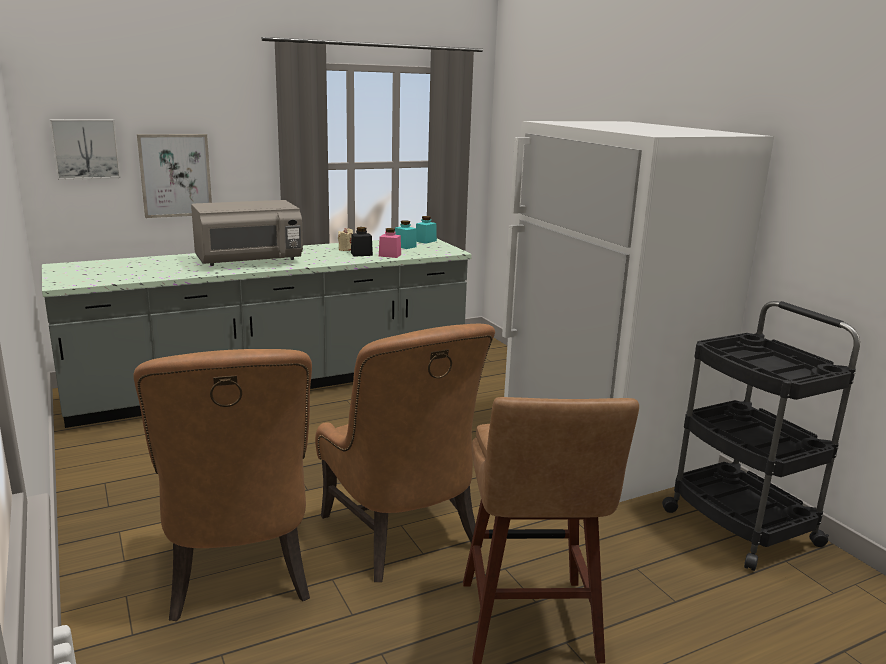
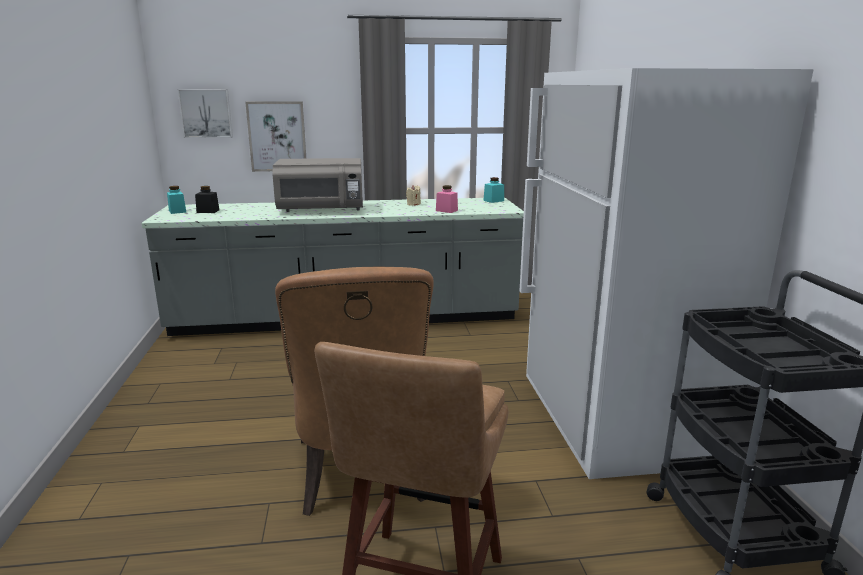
camera: 20 degrees right, 0 degrees up
(239, 568) = (202, 476): brown chair -> none
(361, 254) = (422, 208): black jar -> black jar (208, 211)
(405, 246) = (469, 204): turquoise jar -> turquoise jar (177, 211)

